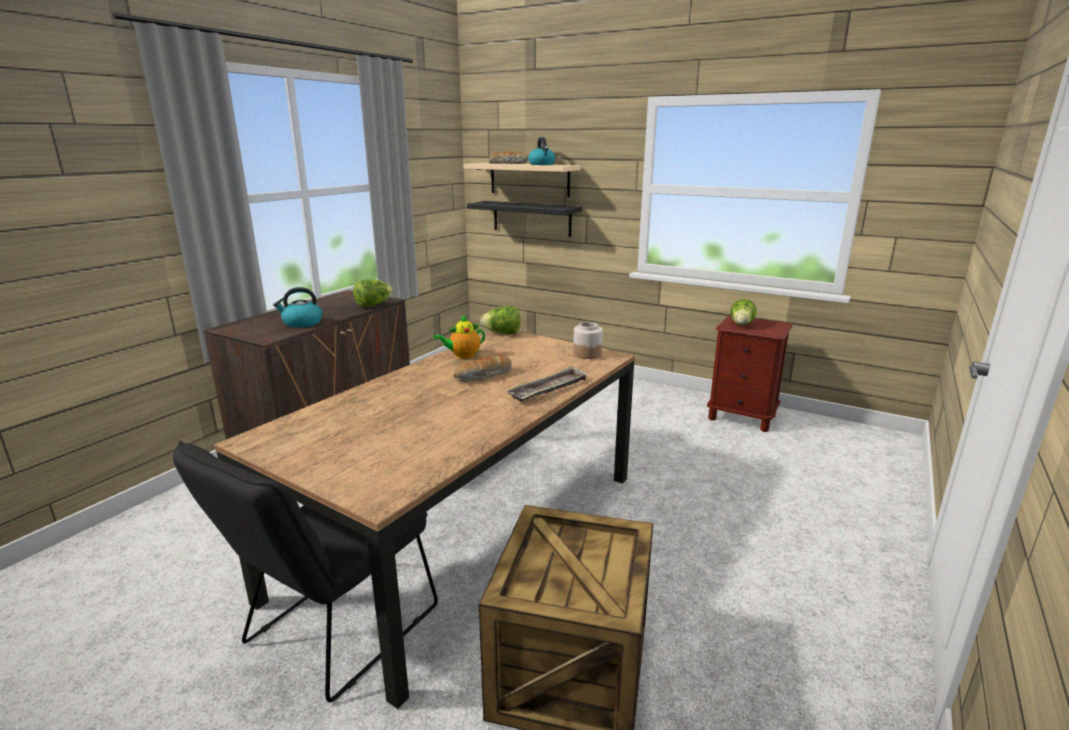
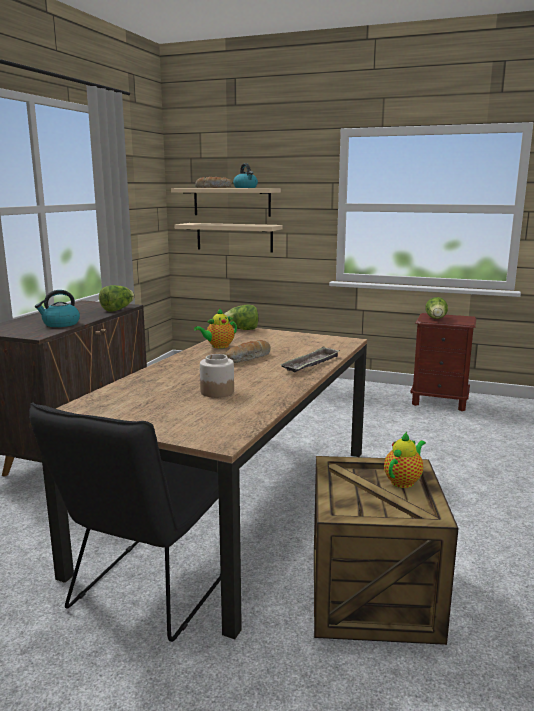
camera: 10 degrees left, 5 degrees down
(531, 218) = (234, 237): black shelf -> beige shelf
(587, 354) = (326, 340): jar -> jar (217, 392)
(612, 551) = (404, 481): none -> teapot

